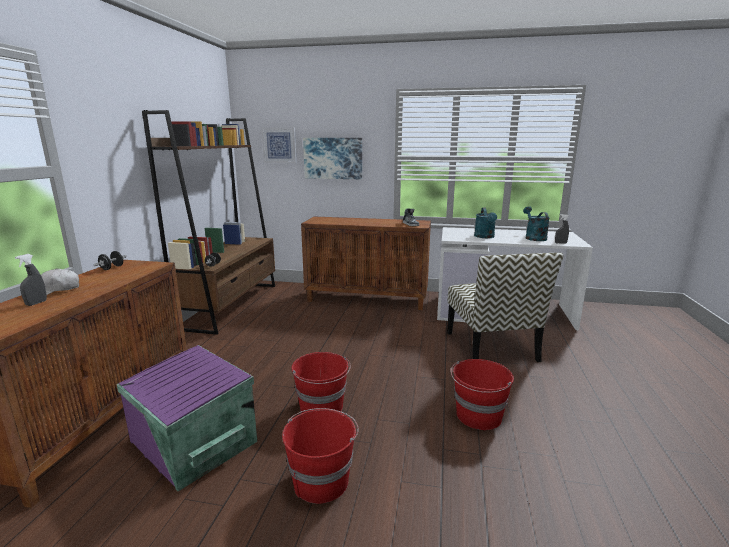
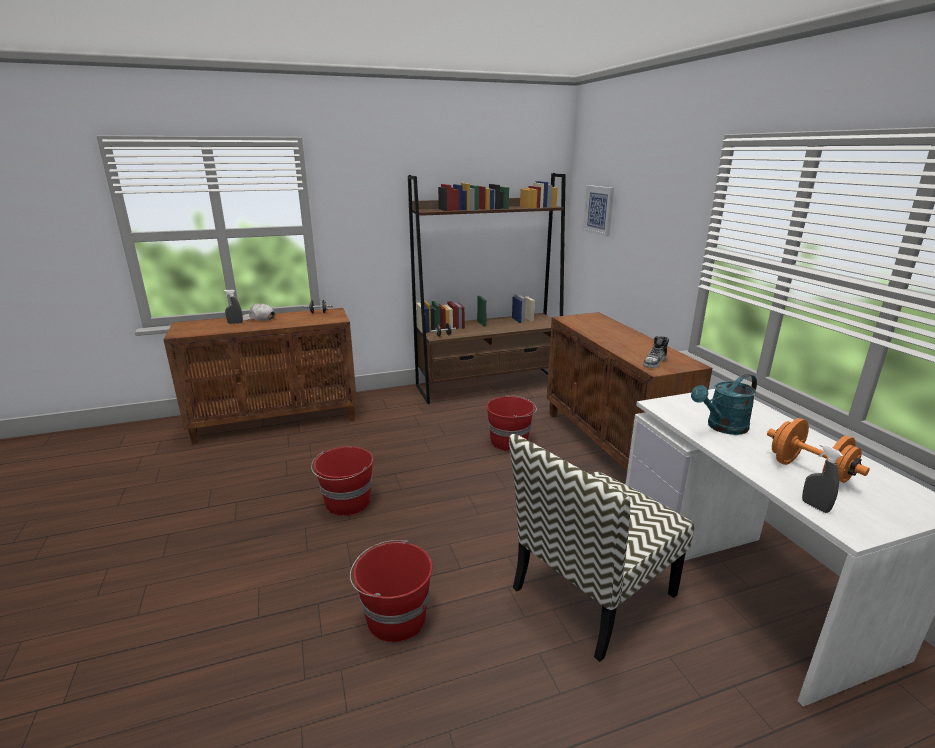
camera: 60 degrees right, 5 degrees up
(192, 443) = (269, 465): purple storage box -> none
(321, 480) = (246, 540): red bucket -> red bucket (509, 441)
(333, 158) = (641, 237): picture -> none
(533, 237) = (808, 472): turquoise watering can -> orange dumbbell

